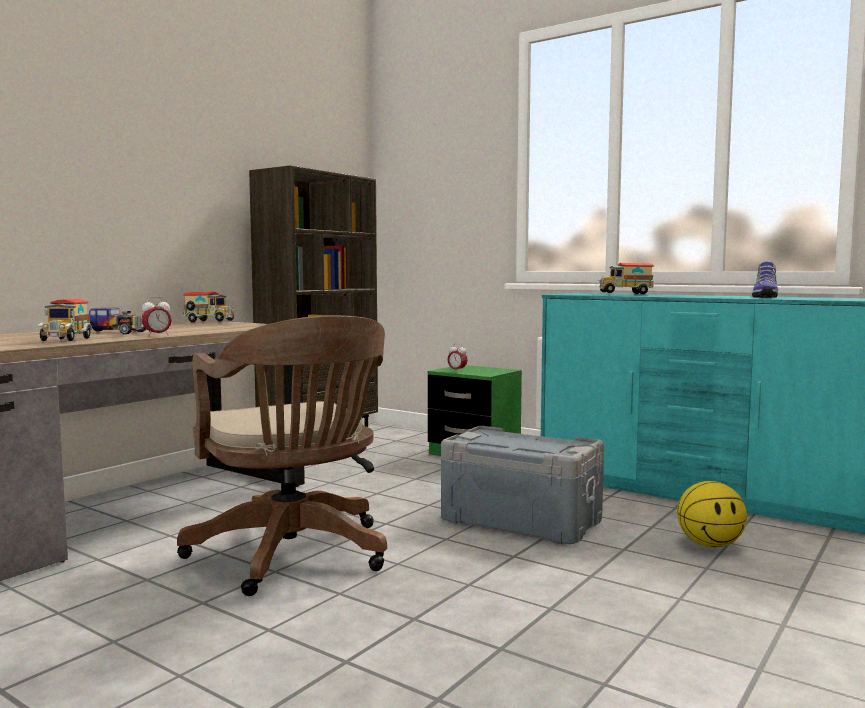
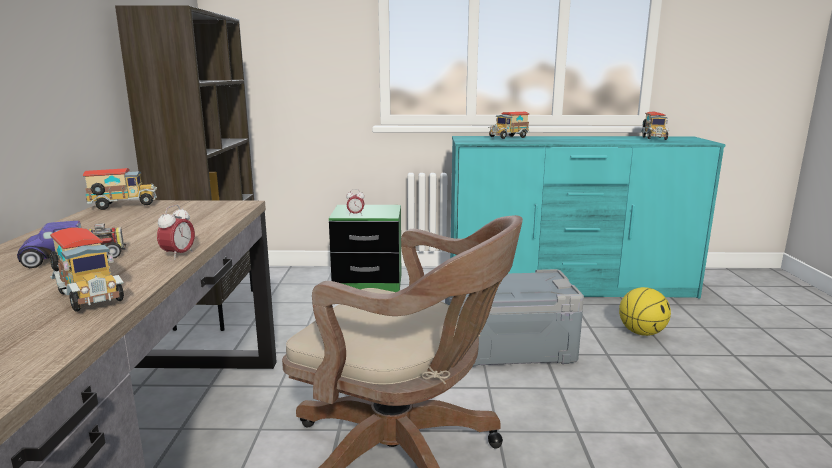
camera: 35 degrees left, 10 degrees up
(764, 297) = (622, 139): shoe -> none
(814, 298) = (653, 139): none -> toy truck

